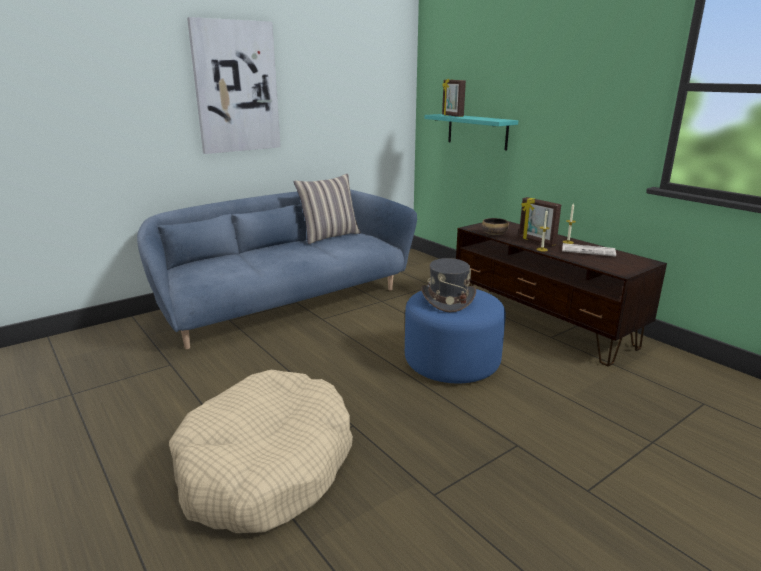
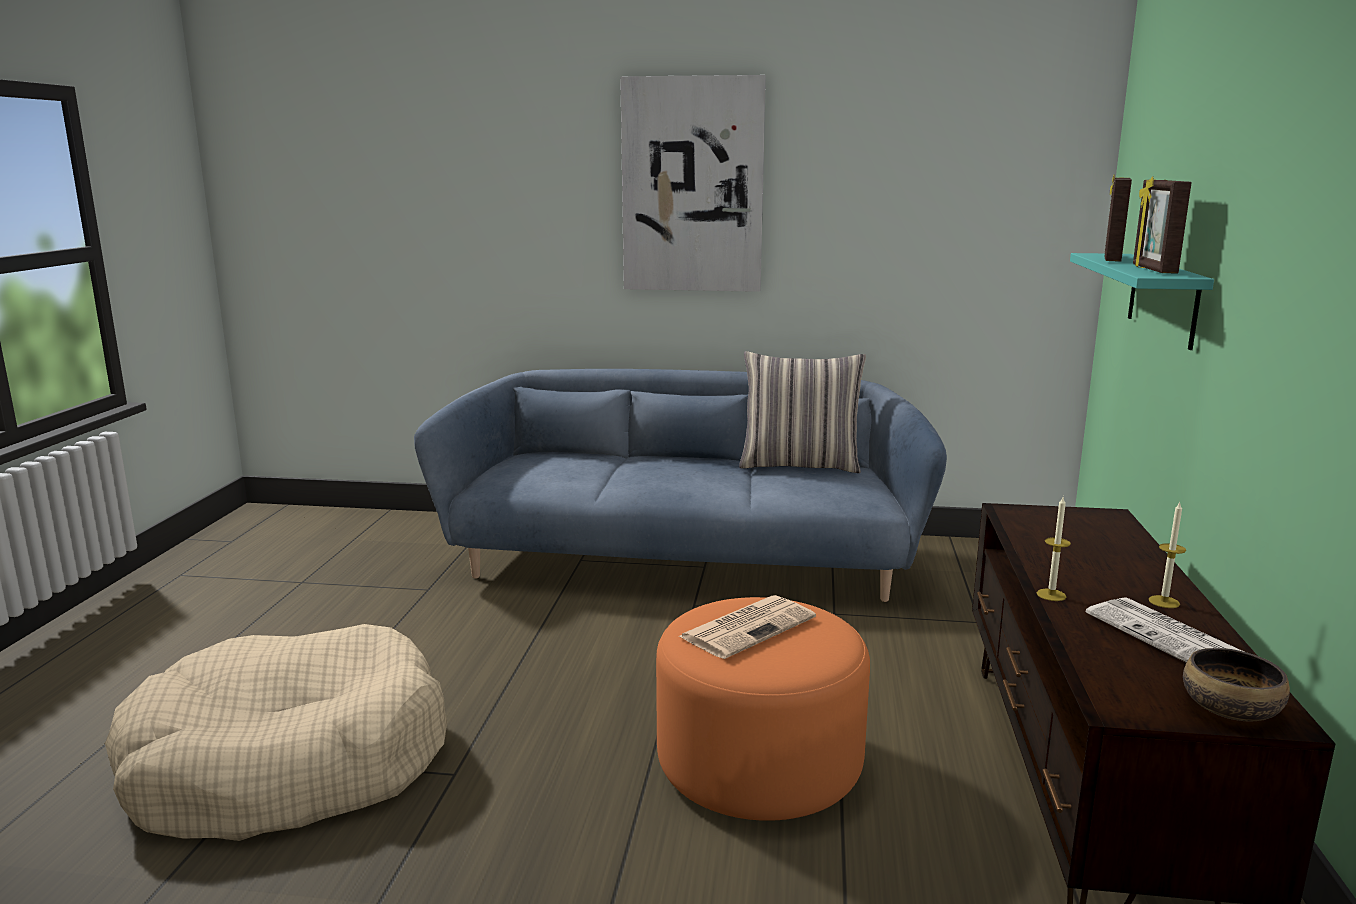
camera: 45 degrees right, 5 degrees down
(447, 299) = (748, 627): grey hat -> newspaper
(451, 362) = (758, 764): blue ottoman -> orange ottoman
(494, 234) = (1028, 534): bowl -> bowl (1229, 709)
(536, 241) = (1085, 576): picture frame -> picture frame (1152, 270)

